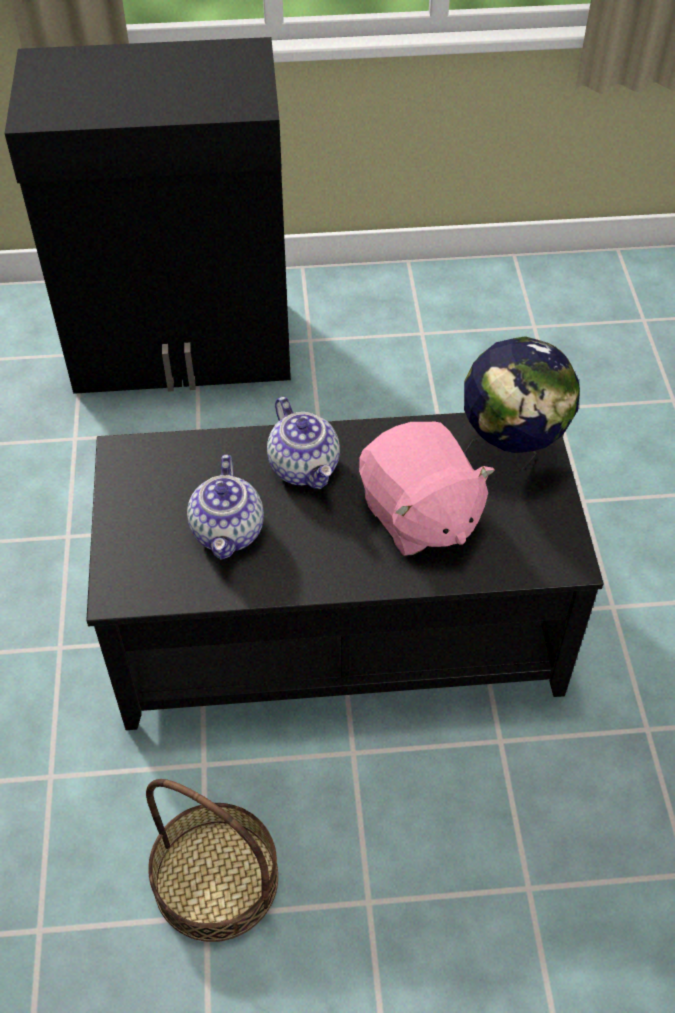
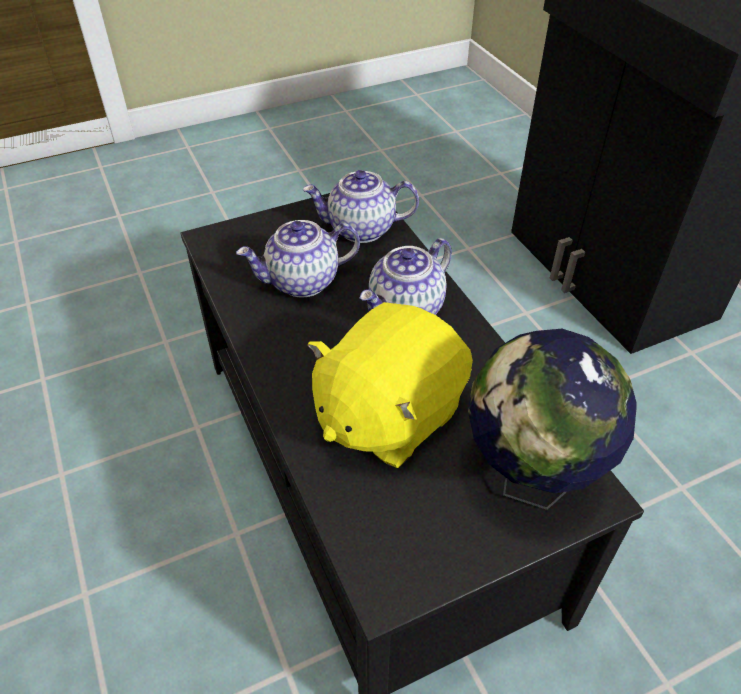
camera: 70 degrees right, 5 degrees down
(174, 467) = (361, 229): none -> teapot
(215, 879) = (94, 469): basket -> none
(419, 515) = (388, 414): pink plush toy -> yellow plush toy

